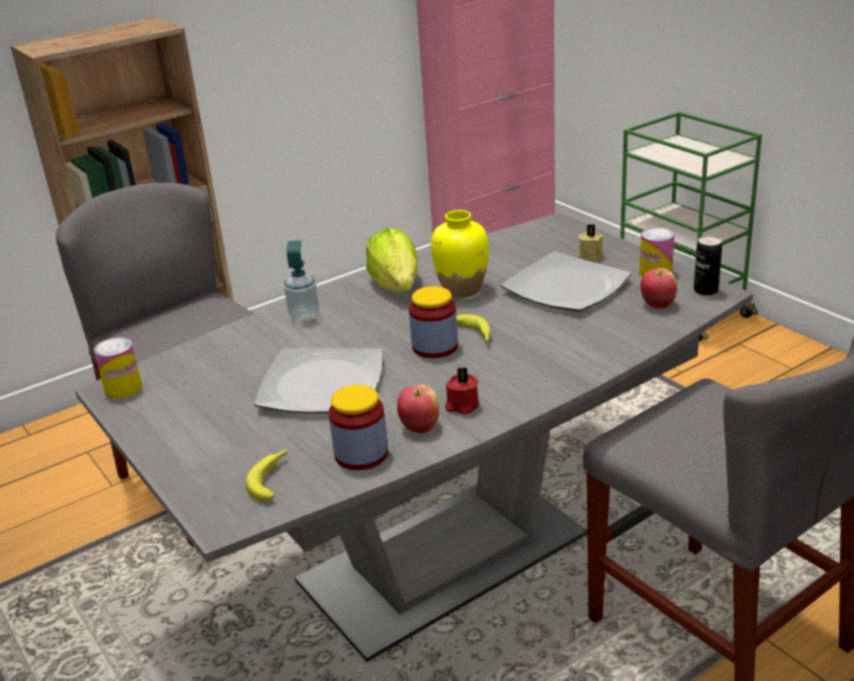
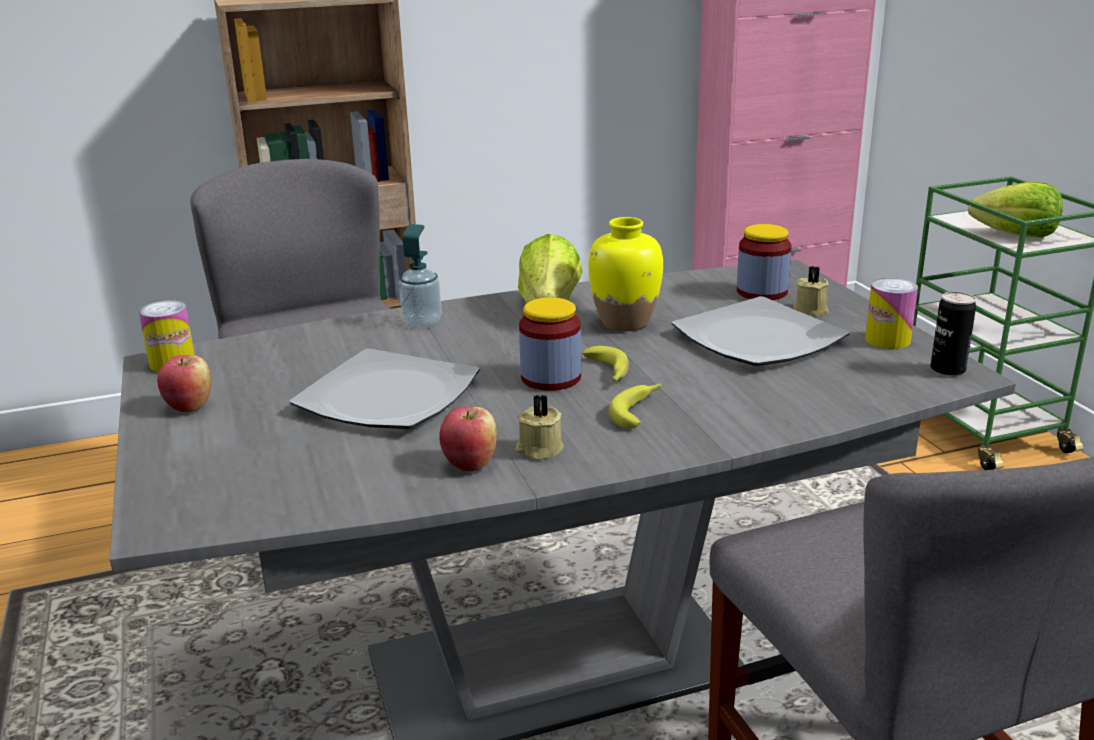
camera: 15 degrees right, 5 degrees down
(272, 479) = (252, 489): banana -> banana (639, 410)
(361, 454) = (376, 482): jar -> jar (762, 292)
(462, 406) = (539, 449): red candle -> beige candle
(658, 304) = (871, 376): apple -> apple (189, 407)
(695, 162) = (1016, 235): none -> lettuce

